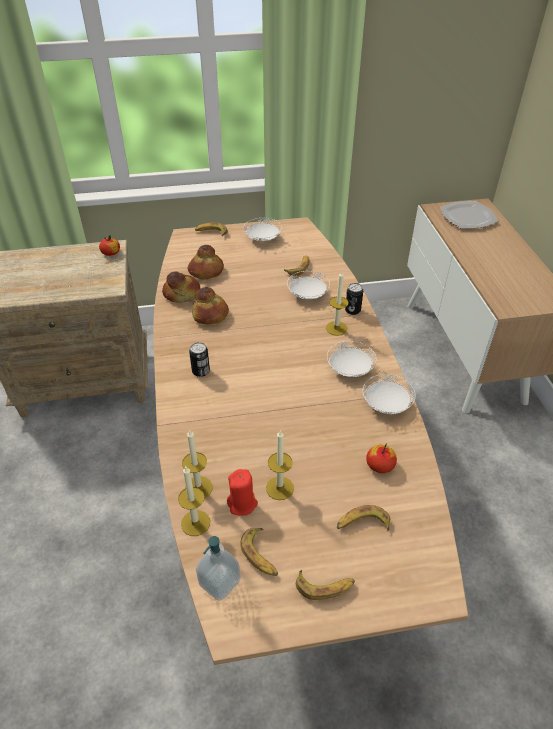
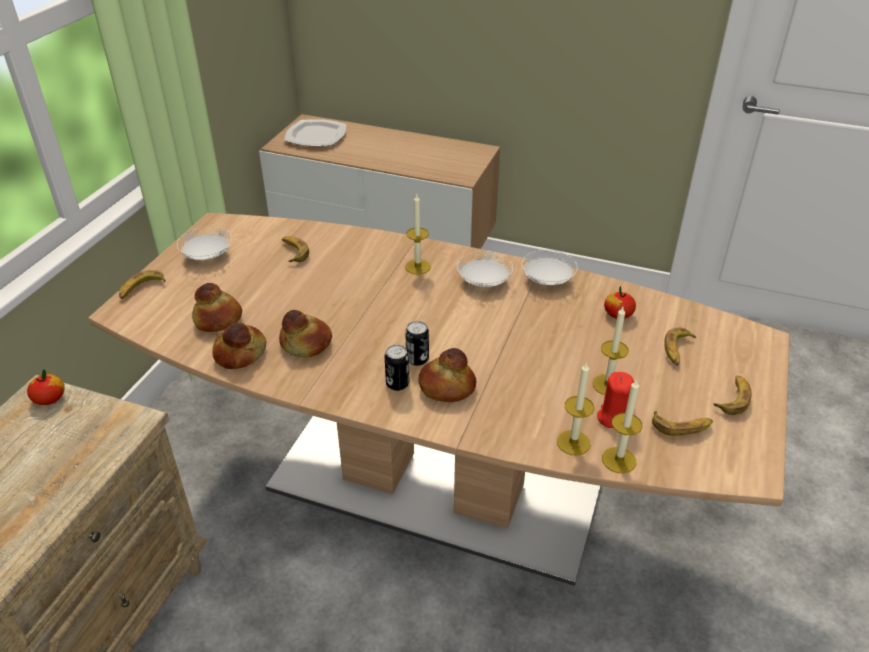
camera: 60 degrees left, 5 degrees down
(213, 396) = (446, 387): none -> bread
(219, 582) = (699, 466): soap dispenser -> none
(307, 294) = (346, 264): white plate -> none
(352, 310) = (401, 247): can -> can (417, 359)

